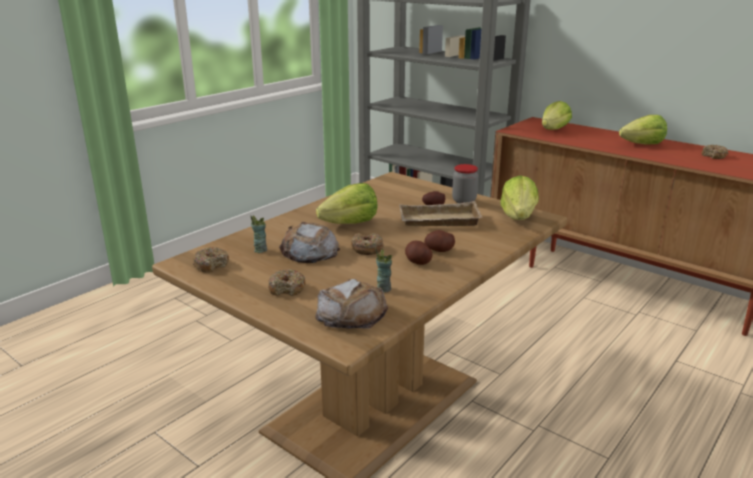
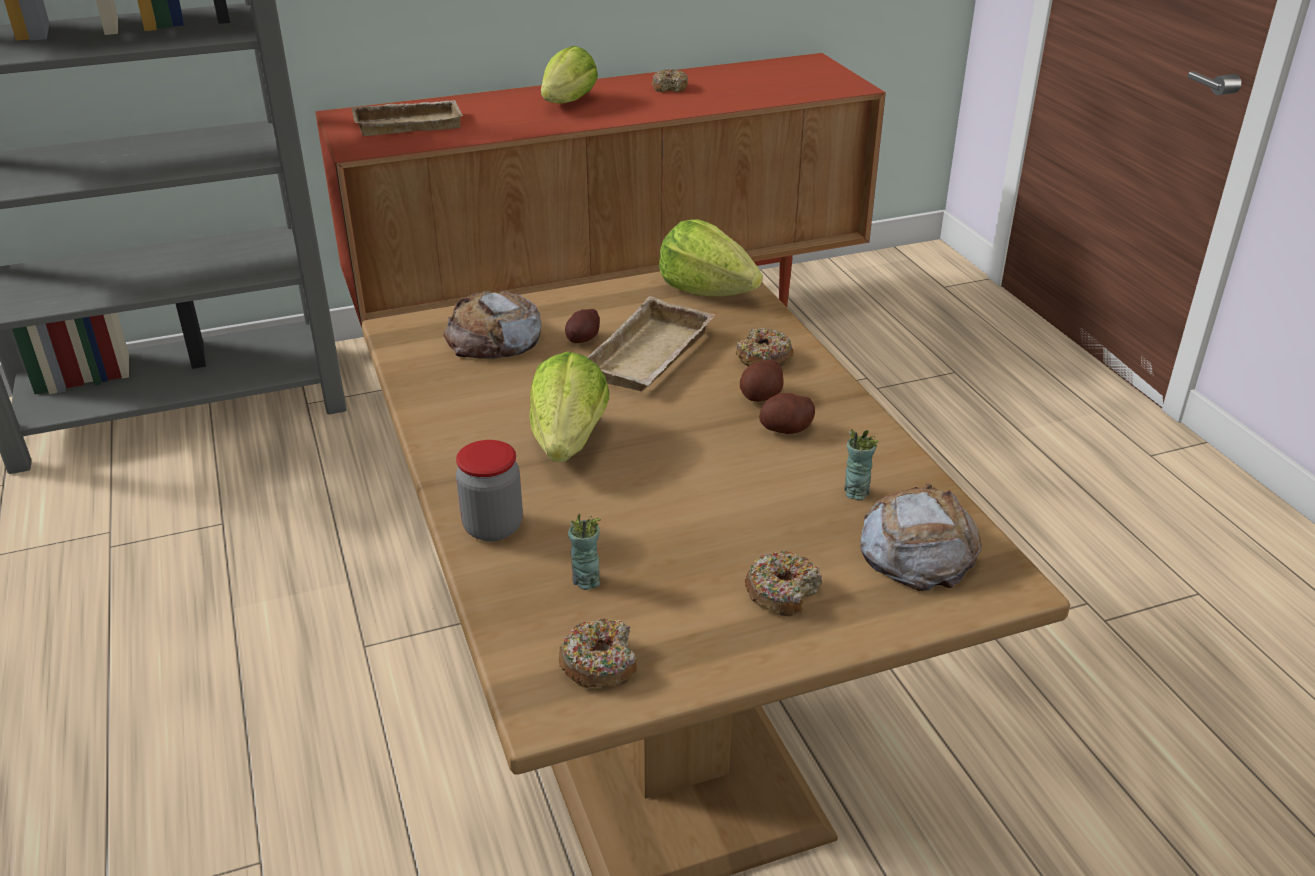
camera: 60 degrees left, 10 degrees up
(309, 251) = (646, 523): bread -> bread (494, 338)
(367, 249) = (694, 459): donut -> donut (764, 358)
(464, 201) = (592, 306): jar -> jar (493, 527)
(553, 130) = (409, 124): lettuce -> beige tray

